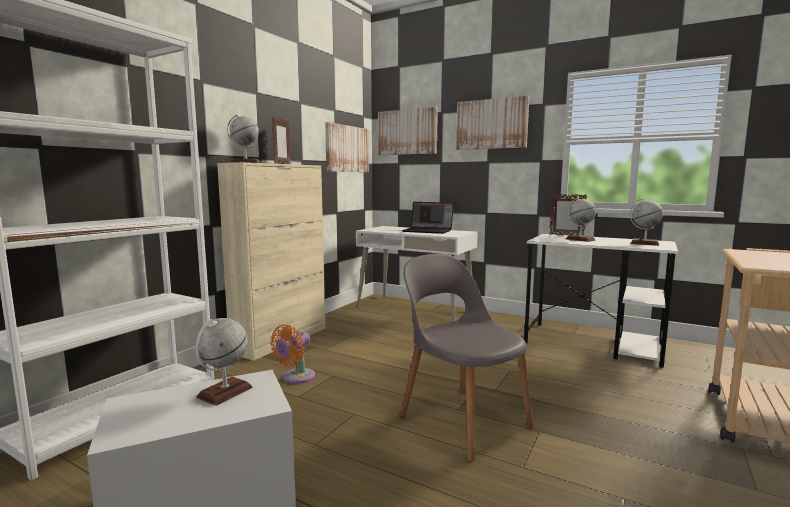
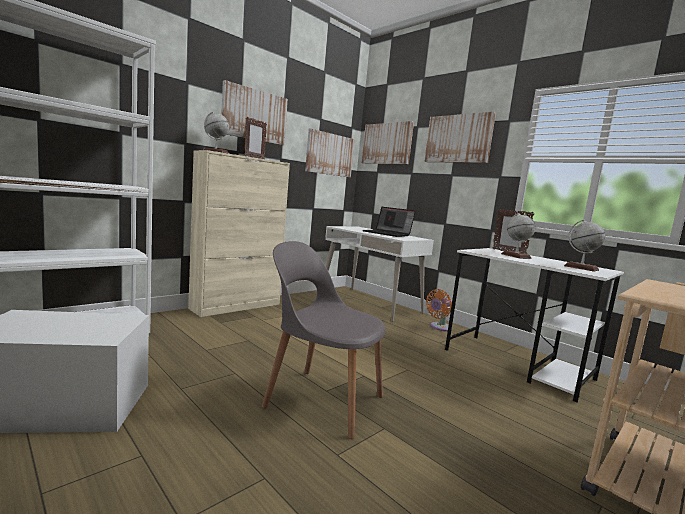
camera: 15 degrees right, 0 degrees up
(225, 392) = (90, 323): globe -> none
(273, 113) = (254, 115): none -> picture
(296, 378) = (218, 336): orange fan -> orange fan (439, 327)
(462, 419) = (321, 400): grey chair -> grey chair turned 45 degrees counterclockwise

